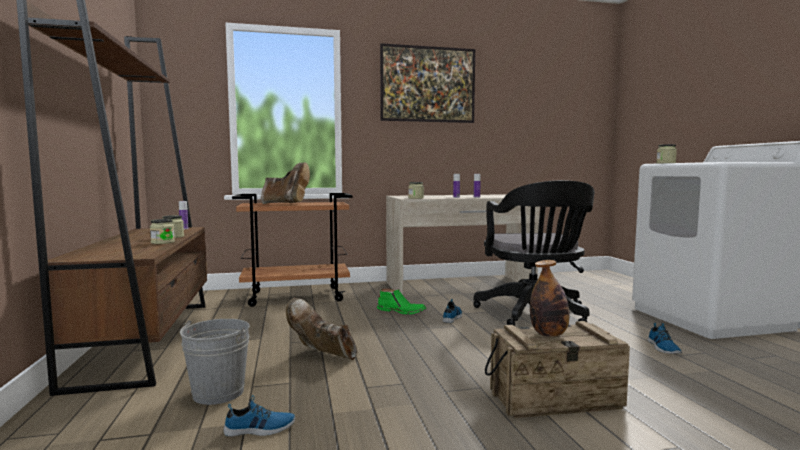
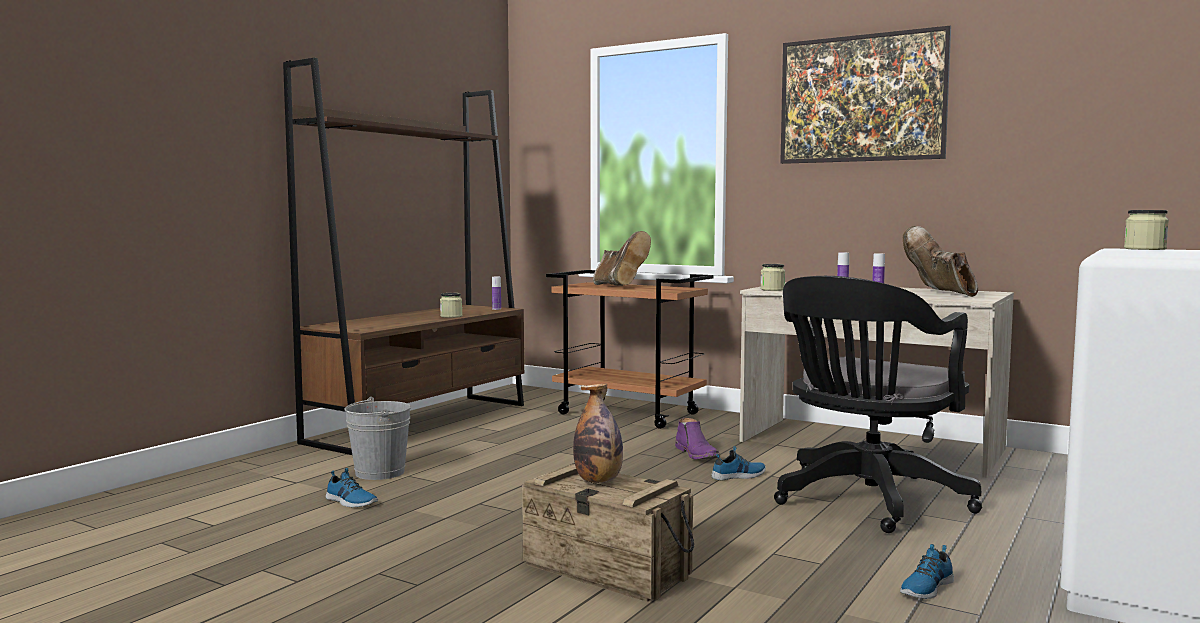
camera: 45 degrees right, 0 degrees up
(162, 242) = (421, 321): jar -> none
(322, 356) = (509, 471): brown boot -> brown boot (940, 293)
(401, 311) = (698, 455): green boot -> purple boot

